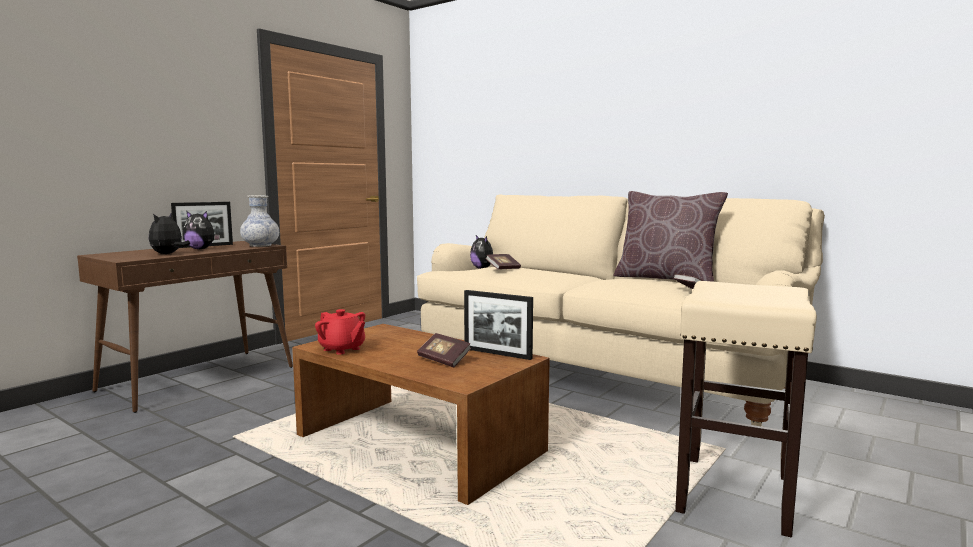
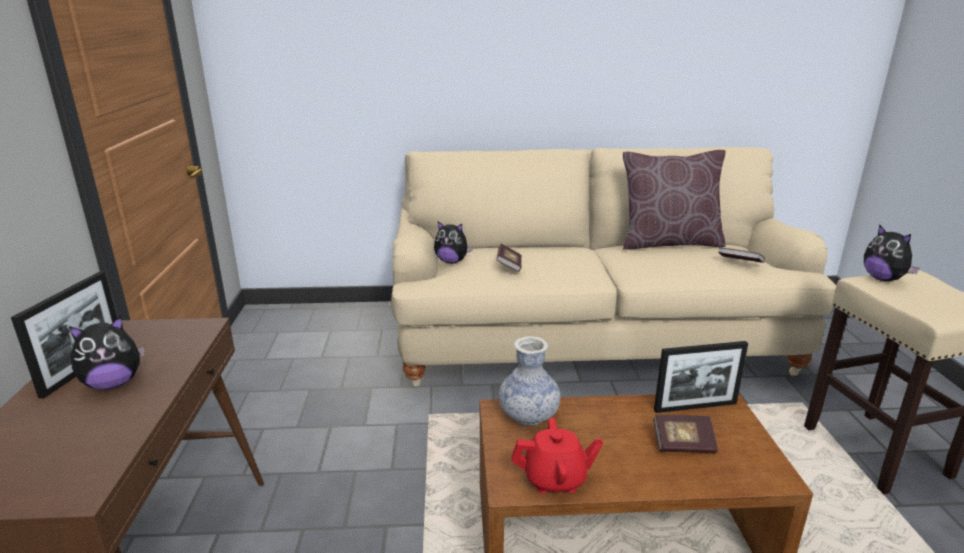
camera: 40 degrees left, 15 degrees up
(168, 254) = (107, 430): plush toy -> plush toy (883, 279)
(260, 245) = (189, 332): vase -> vase (528, 415)

